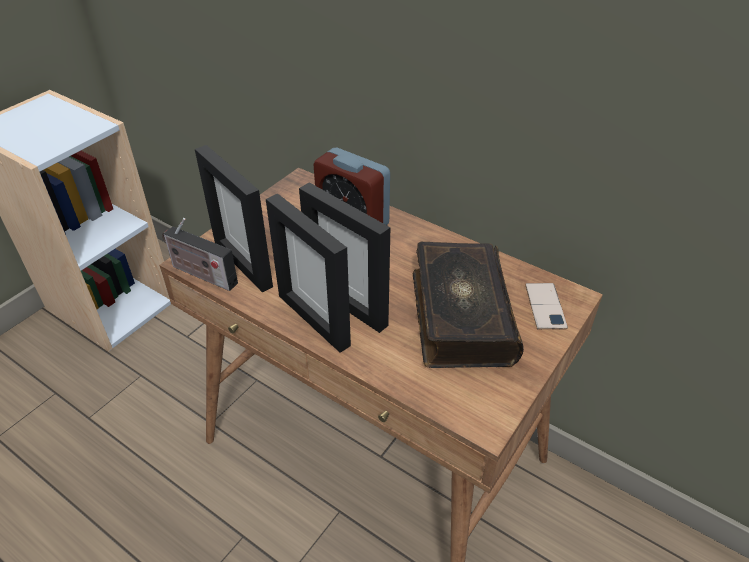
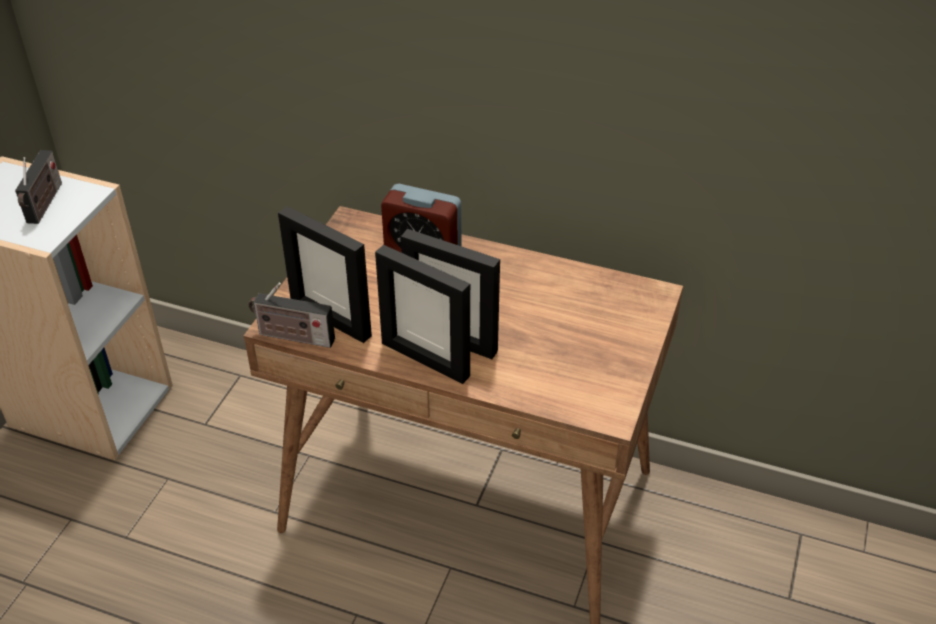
camera: 15 degrees left, 0 degrees up
(56, 129) = (44, 205): none -> radio
(459, 316) = (560, 330): book -> none
(545, 306) = (635, 306): phone -> none

